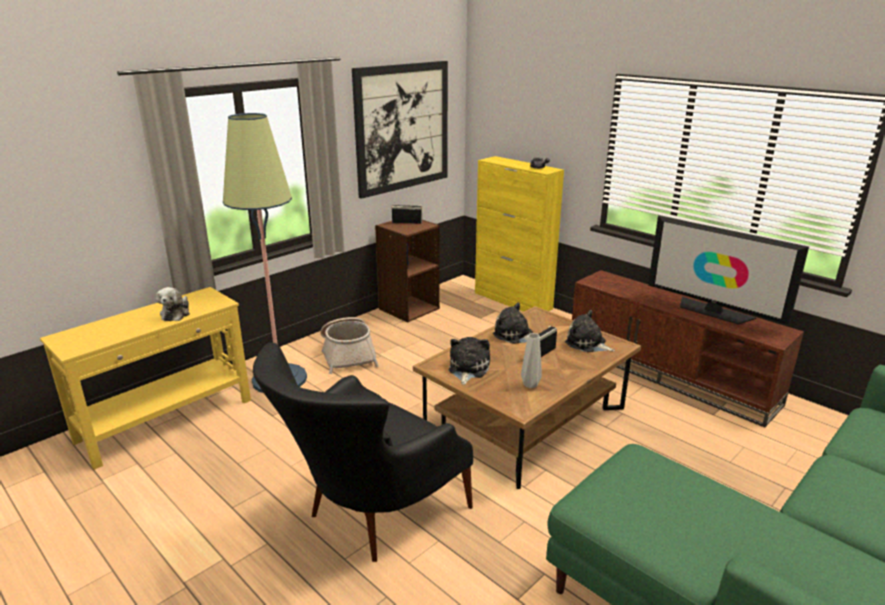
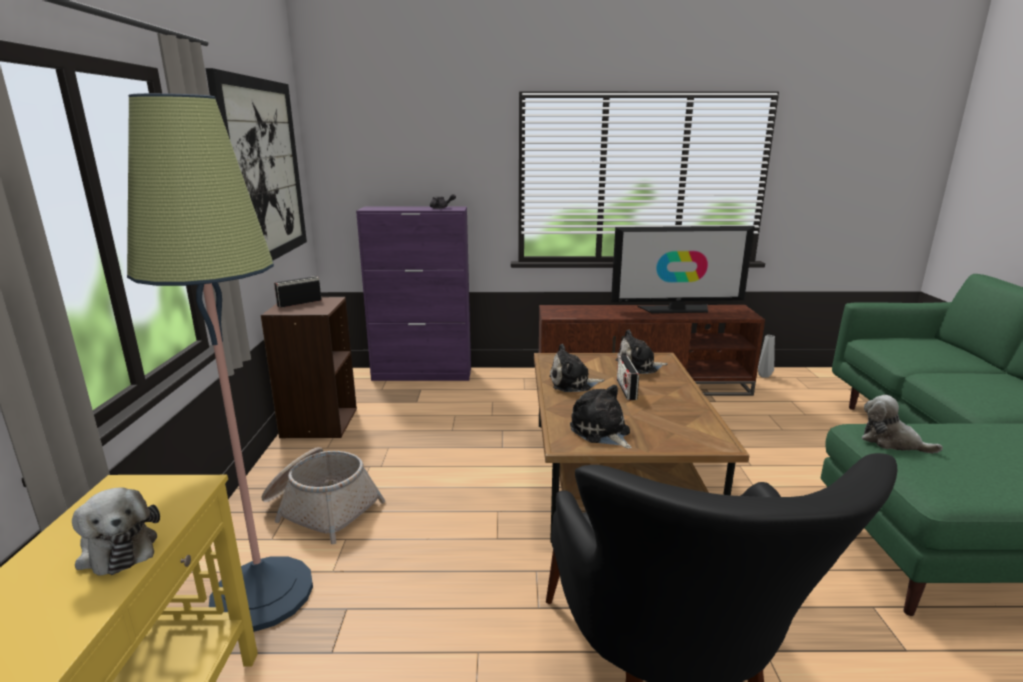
camera: 45 degrees left, 5 degrees down
(513, 301) = (422, 374): yellow cabinet -> purple cabinet
(531, 385) = (678, 419): grey vase -> grey vase (764, 376)
(632, 468) = (891, 442): none -> plush toy

